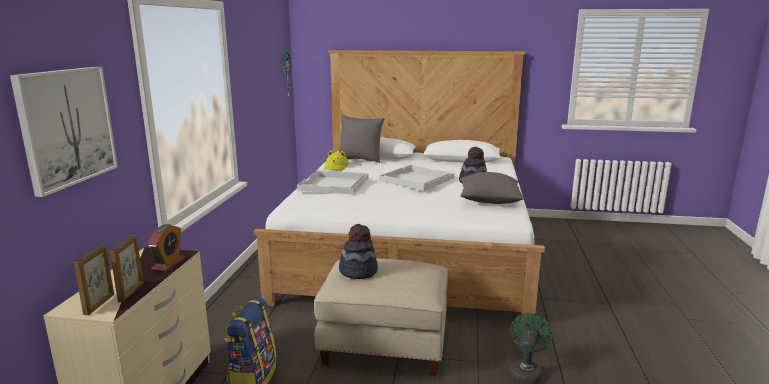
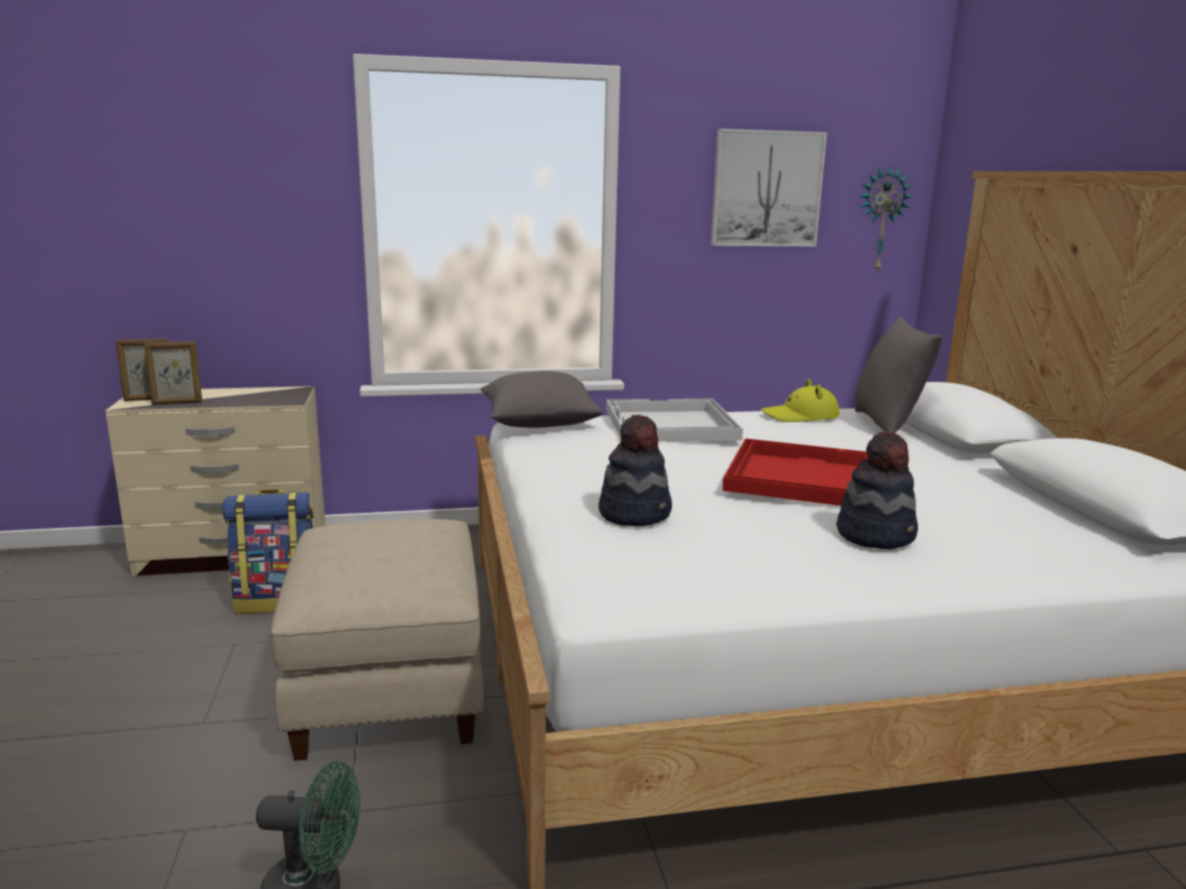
camera: 70 degrees right, 0 degrees up
(67, 127) = (209, 209): picture -> picture (766, 189)
(168, 264) = (258, 401): alarm clock -> none
(358, 271) = (372, 527): hat -> hat (635, 513)
(416, 179) = (800, 476): white tray -> red tray
(489, 201) = (735, 564): grey pillow -> grey pillow (539, 423)

